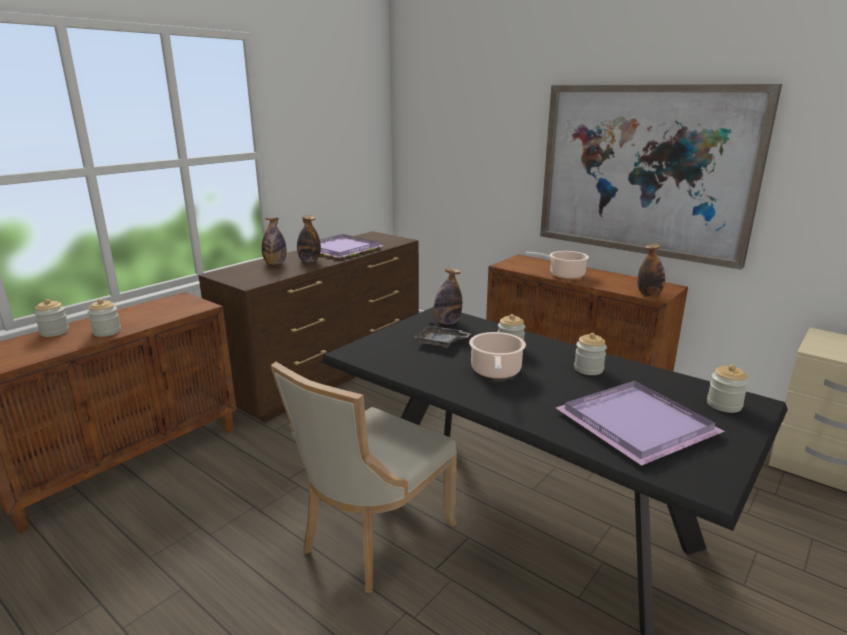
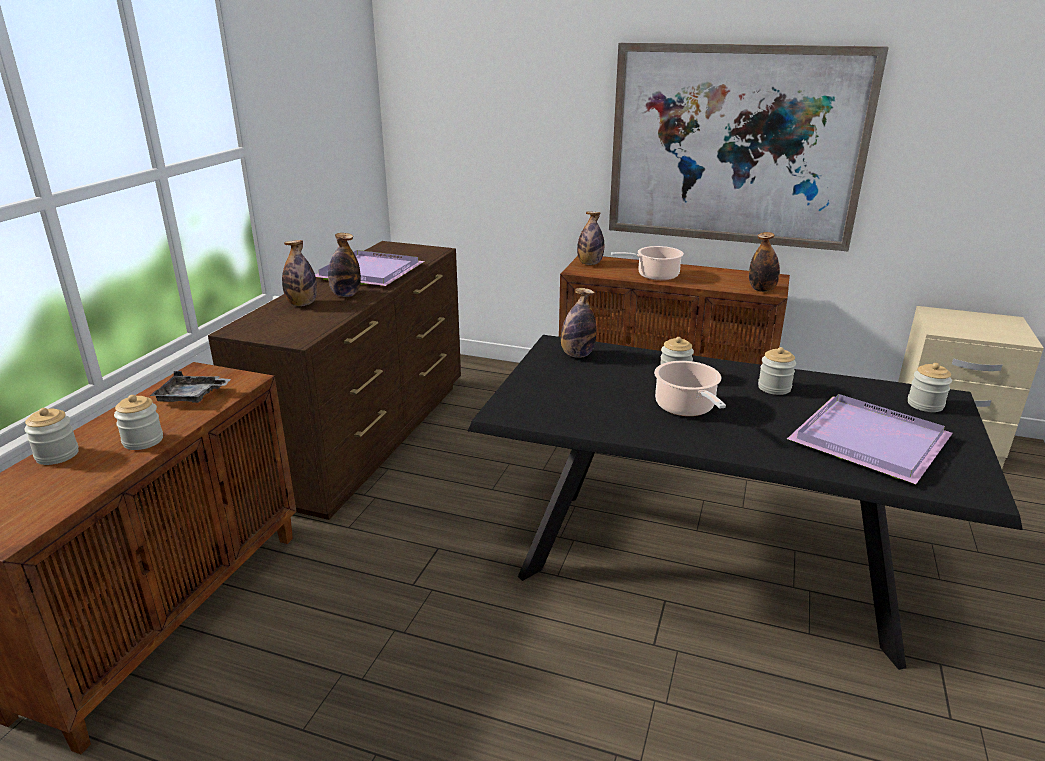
camera: 20 degrees left, 5 degrees up
(372, 538) = (563, 629): beige chair -> none
(440, 343) = (594, 382): grey tray -> grey tray (191, 396)
(519, 261) = (589, 264): none -> bottle

